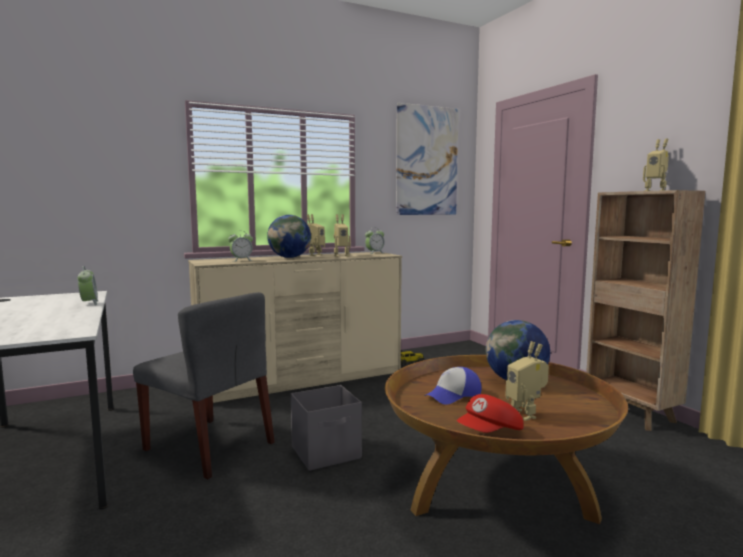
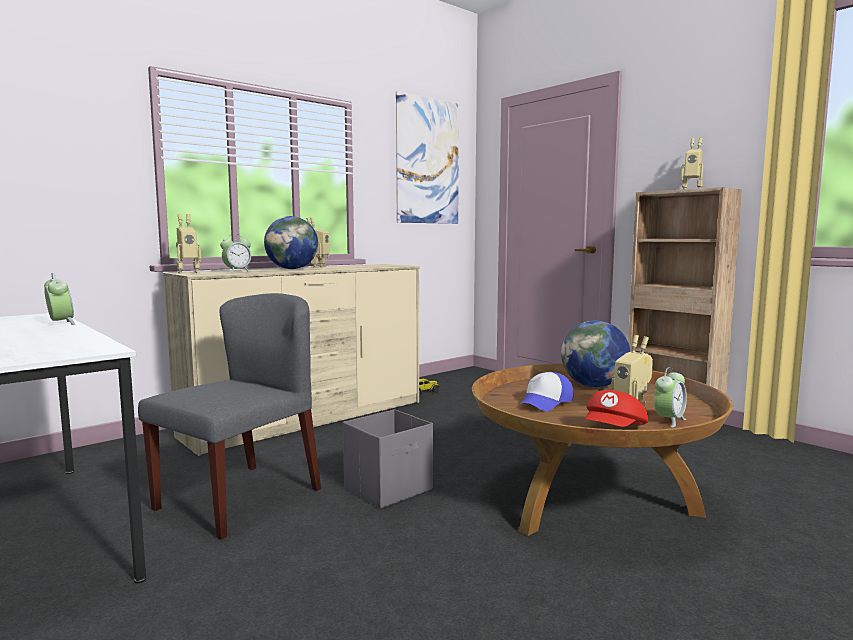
camera: 15 degrees left, 0 degrees up
(210, 446) = (240, 498): grey chair -> grey chair turned 75 degrees counterclockwise
(340, 256) = (350, 267): toy robot -> toy robot (188, 272)
(374, 253) = (383, 264): alarm clock -> alarm clock (669, 421)

